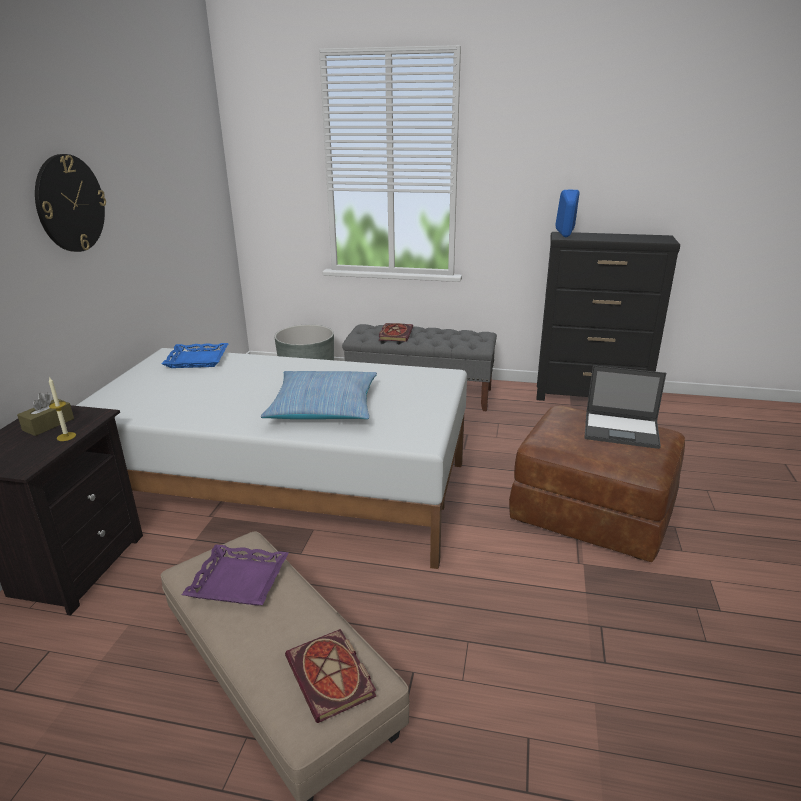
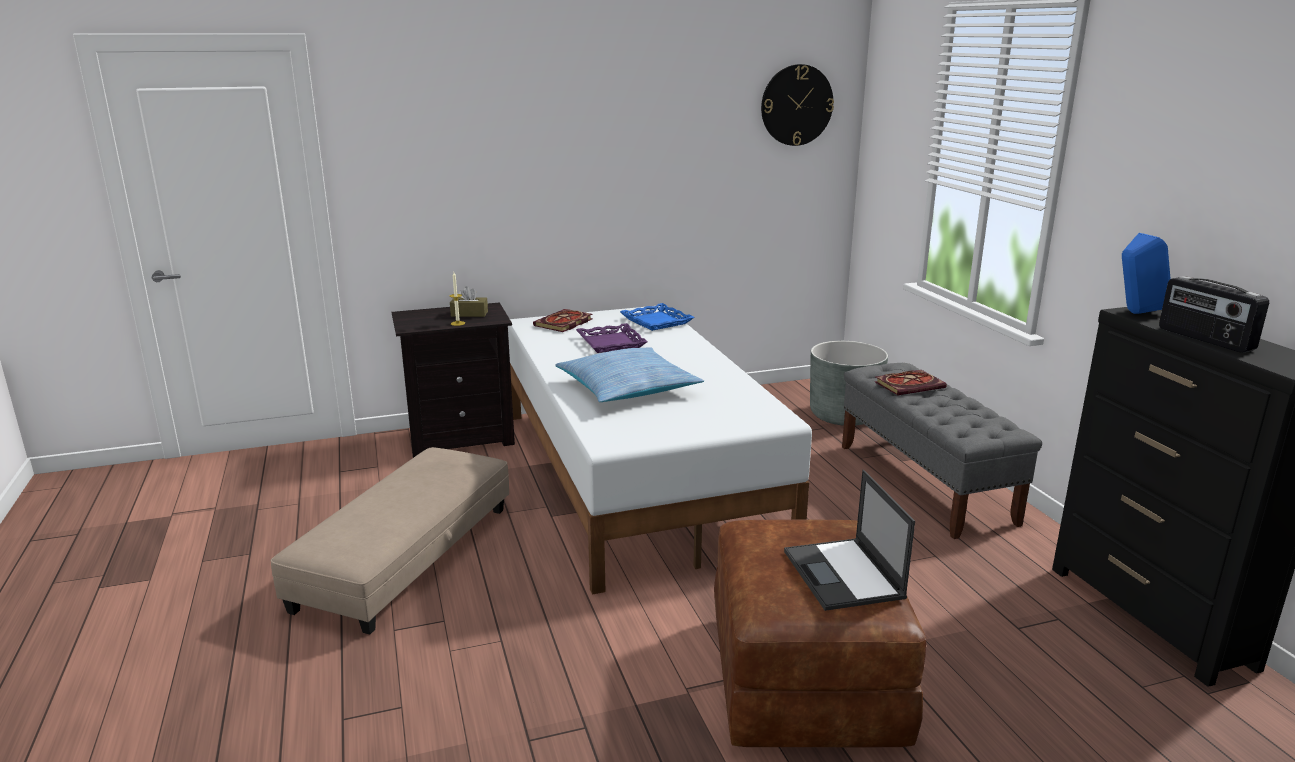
camera: 60 degrees right, 5 degrees down
(70, 203) = (585, 148): wall clock -> wall clock (796, 105)
(239, 580) = (431, 472): purple tray -> purple tray (611, 343)
(332, 677) = (348, 541): book -> book (563, 323)
(615, 239) = (1204, 339): none -> radio

